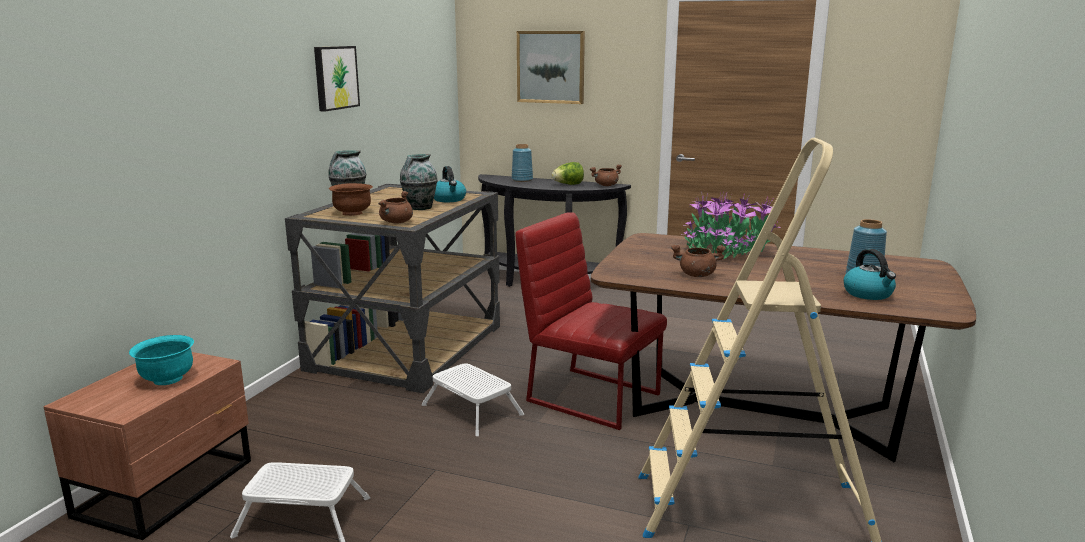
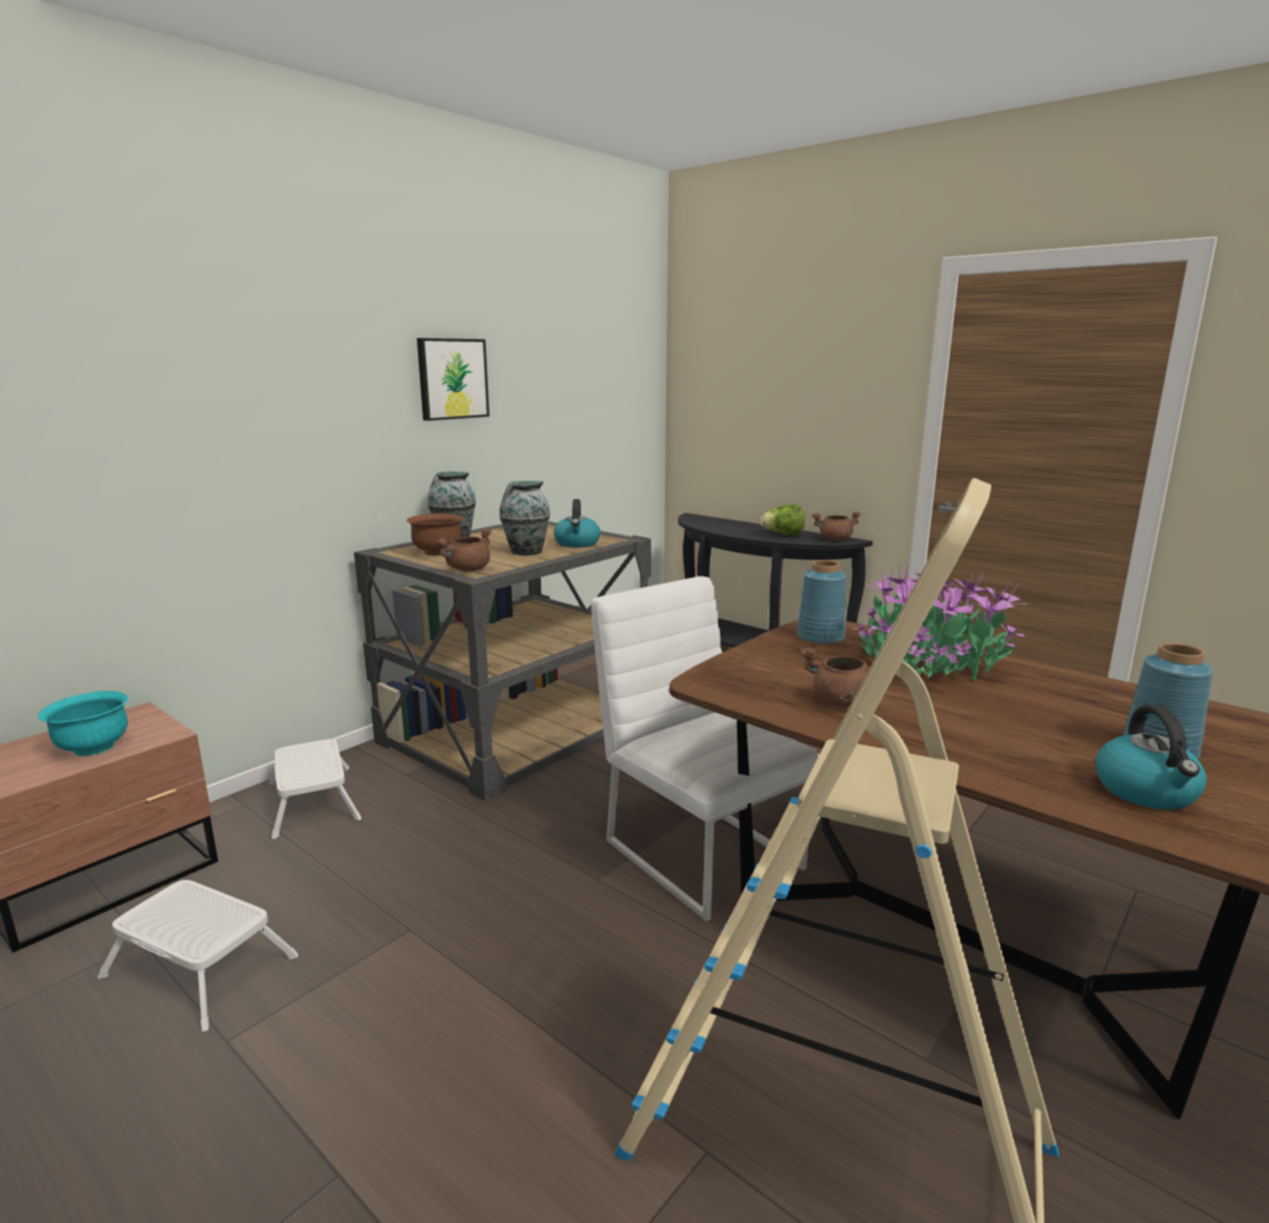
camera: 20 degrees right, 0 degrees up
(471, 410) = (525, 840): white step ladder -> white step ladder (312, 801)
(522, 180) = (729, 524): blue vase -> blue vase (820, 637)
(551, 67) = (777, 374): picture -> none
(590, 396) = (700, 850): red chair -> white chair

